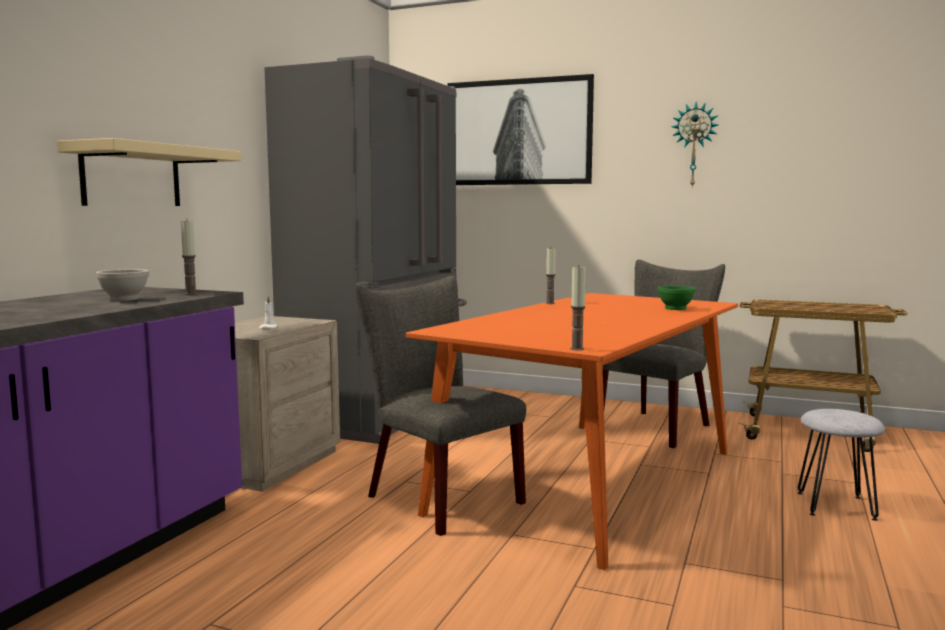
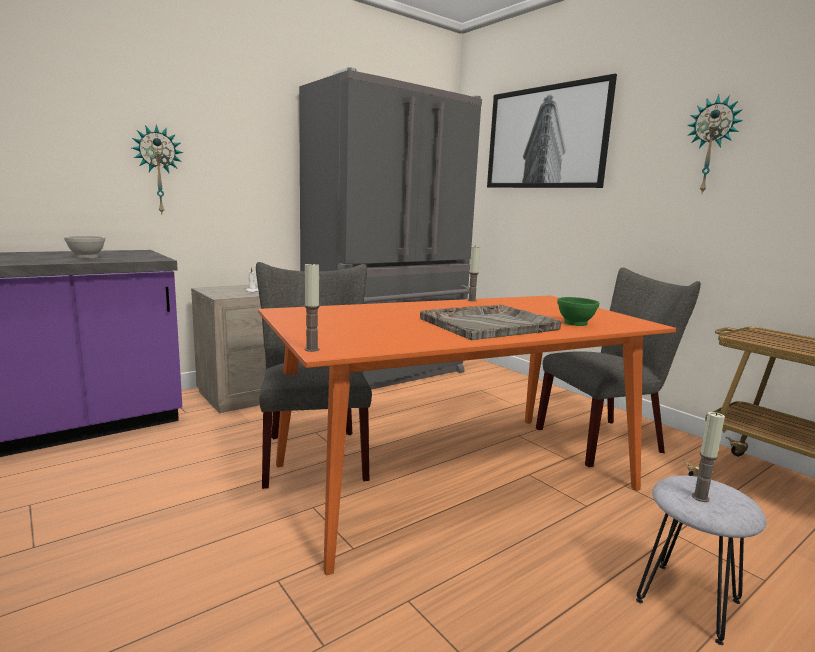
camera: 30 degrees right, 5 degrees up
(131, 176) = (158, 170): beige shelf -> wall clock
(191, 294) = (139, 258): candle -> candle (700, 497)
(626, 317) = (490, 324): none -> grey tray

